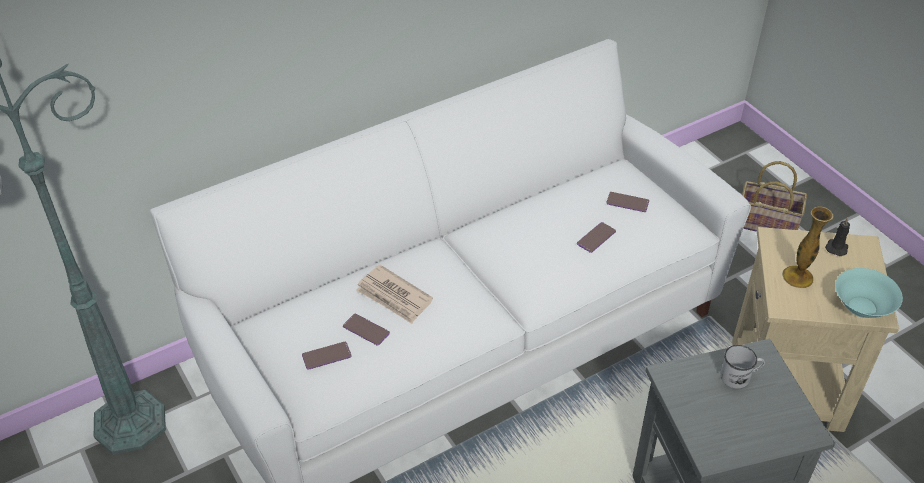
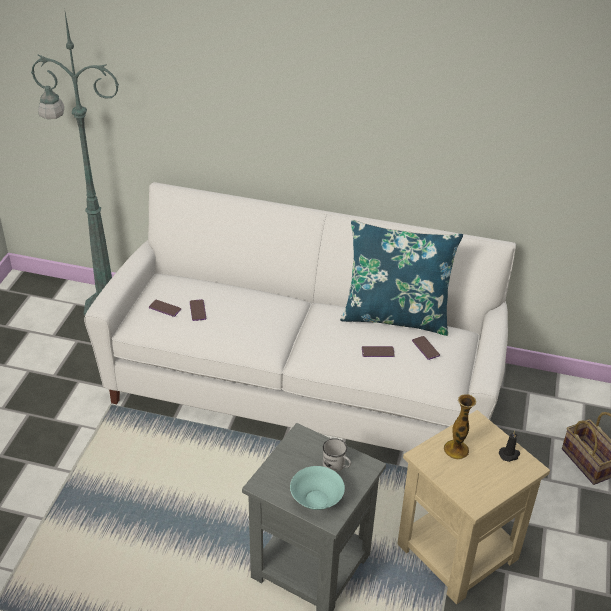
camera: 45 degrees right, 5 degrees down
(394, 297) = (232, 306): newspaper -> none
(556, 191) = (395, 316): none -> blue pillow
(862, 308) = (470, 493): turquoise bowl -> turquoise bowl (316, 500)

